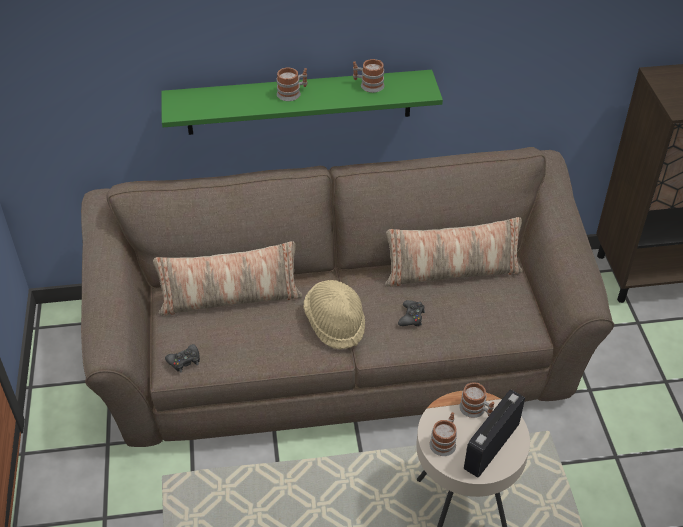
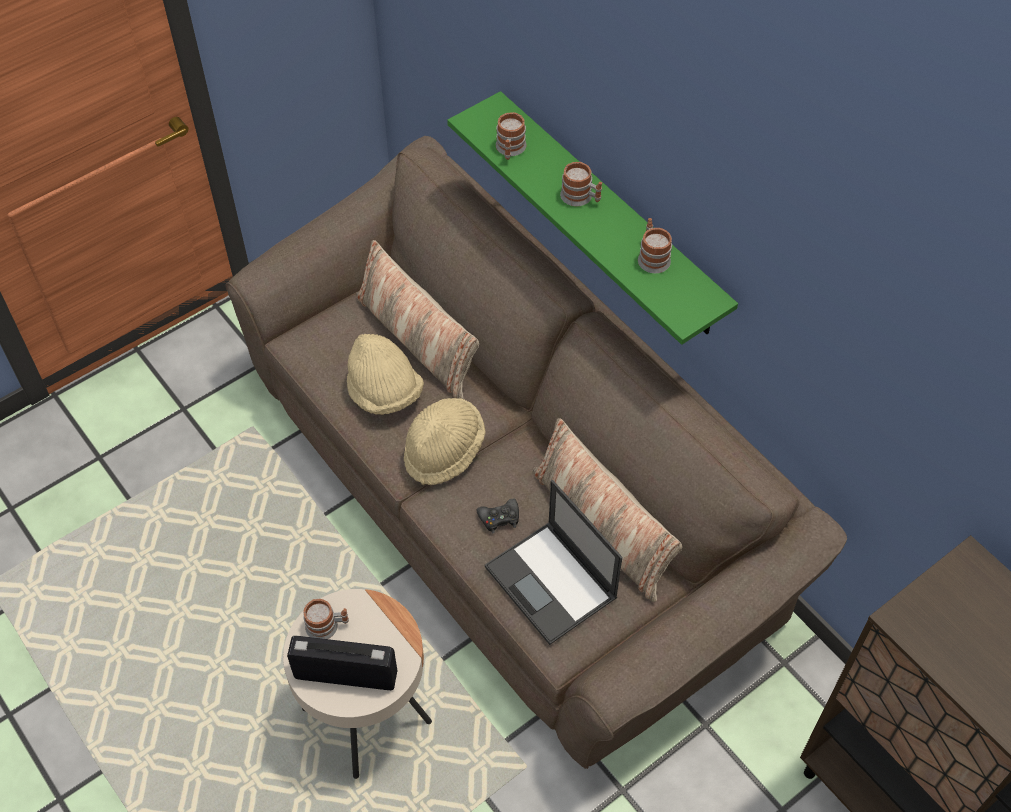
camera: 60 degrees right, 10 degrees up
(184, 361) = (310, 348): black game controller -> none
(260, 334) = (384, 392): none -> beige hat
(476, 410) = (389, 639): mug -> mug (510, 150)
(479, 312) = (552, 583): none -> laptop

